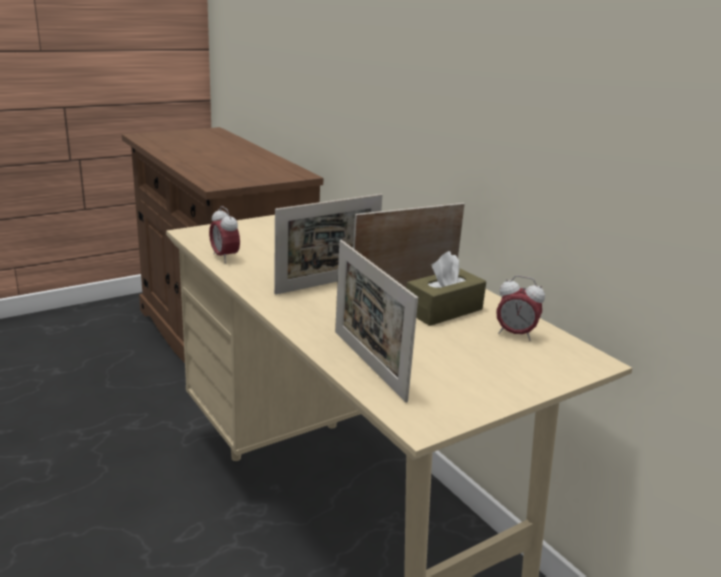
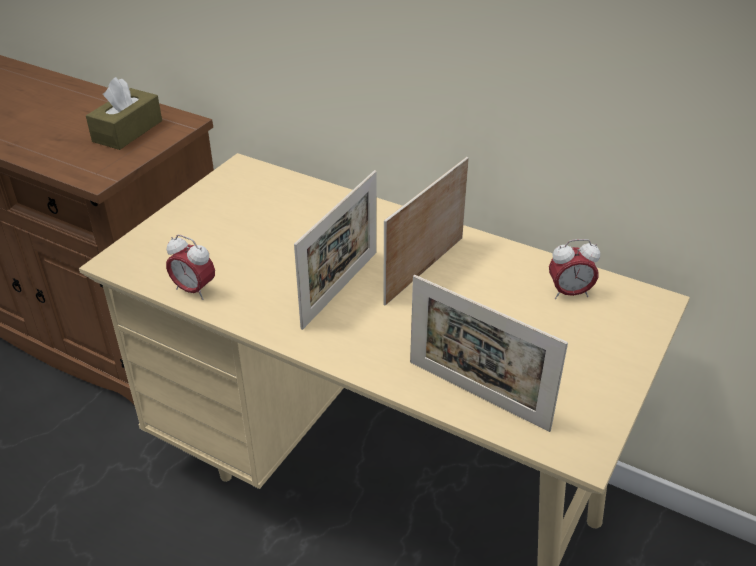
camera: 25 degrees left, 15 degrees up
(443, 310) = (483, 284): brown tissue box -> brown tissue box (127, 131)

